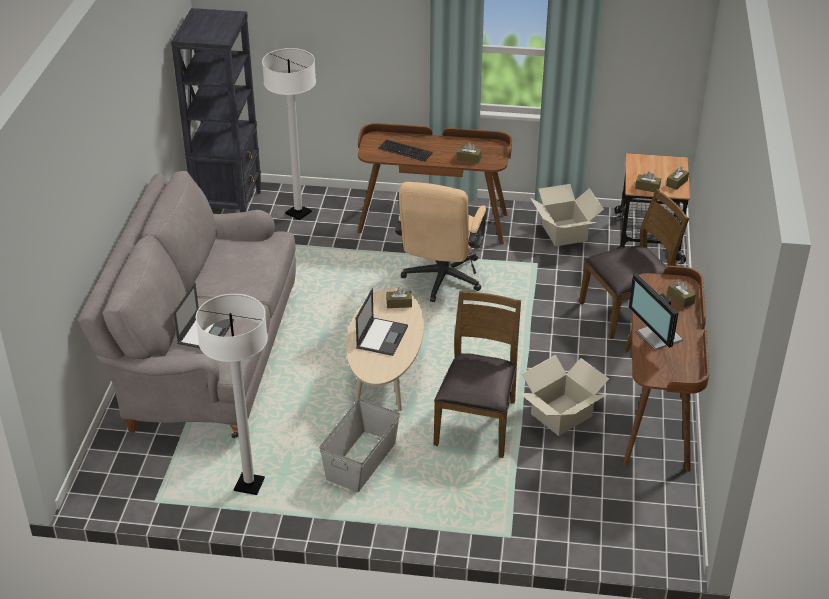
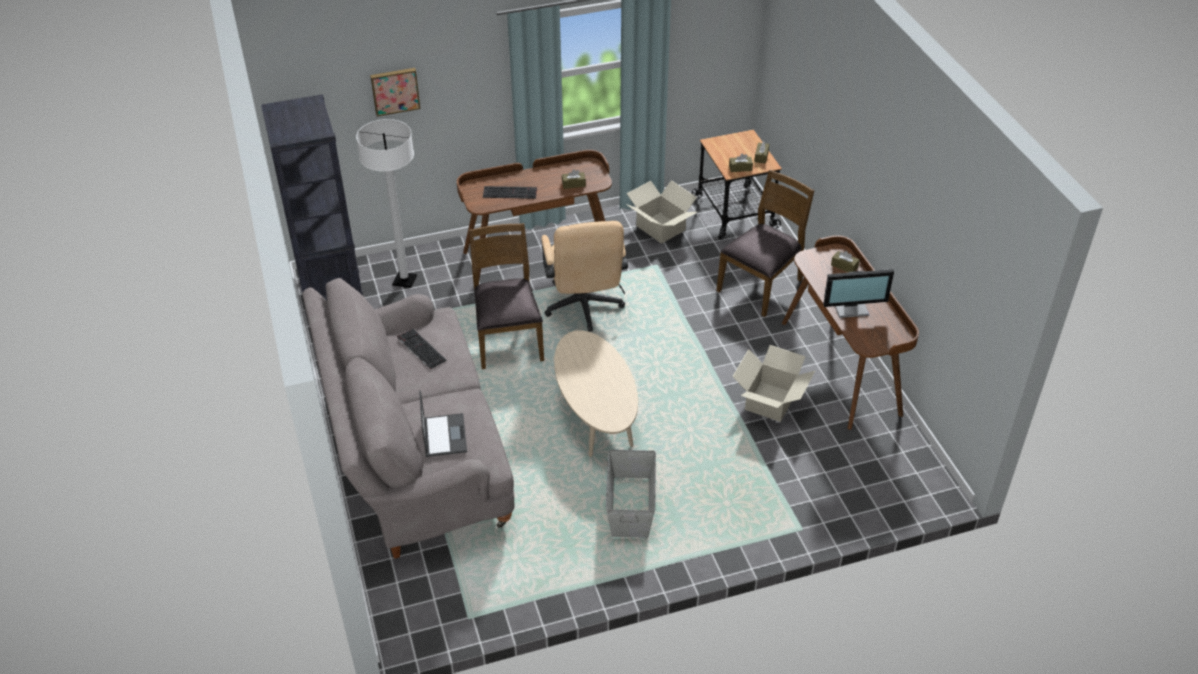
camera: 25 degrees left, 5 degrees up
(238, 257) = (420, 349): none -> keyboard
(249, 485) = (545, 568): white floor lamp -> none
(320, 26) = (395, 90): none -> picture
(382, 336) = (595, 383): laptop -> none
(399, 303) = (587, 345): brown tissue box -> none
(477, 423) = (706, 434): brown chair -> brown chair (508, 340)
(658, 337) = (851, 308): monitor -> monitor turned 45 degrees counterclockwise

